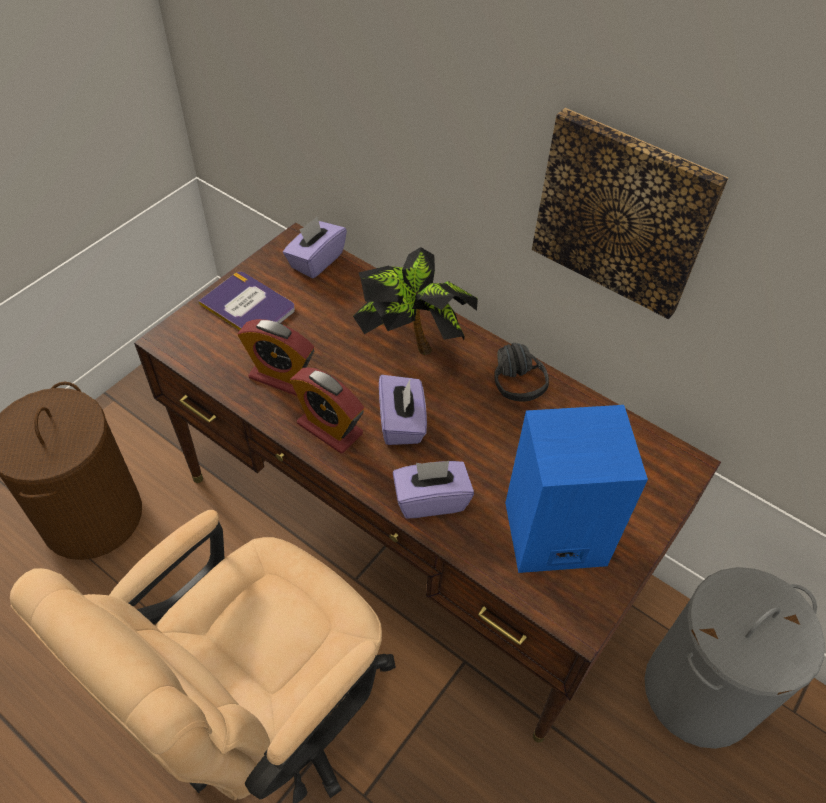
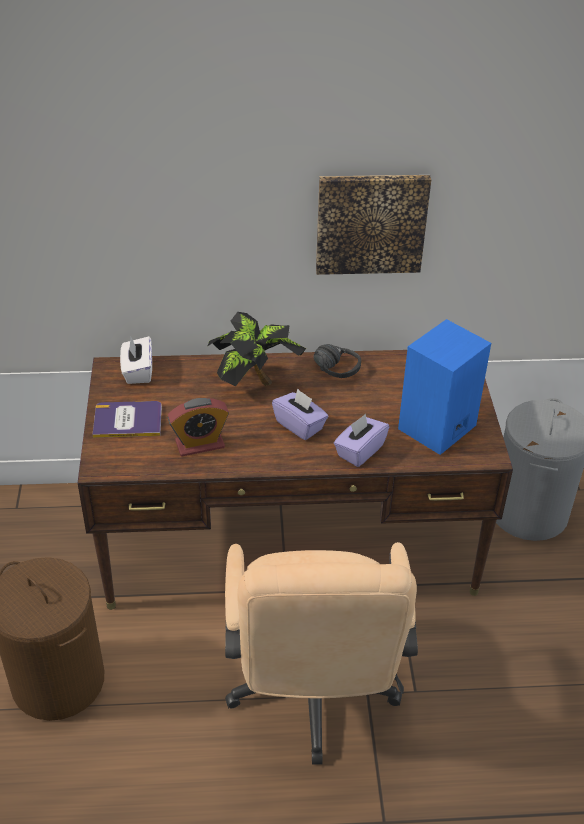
camera: 40 degrees left, 10 degrees down
(316, 261) = (138, 371): purple tissue box -> white tissue box
(329, 428) = (263, 452): alarm clock -> none

